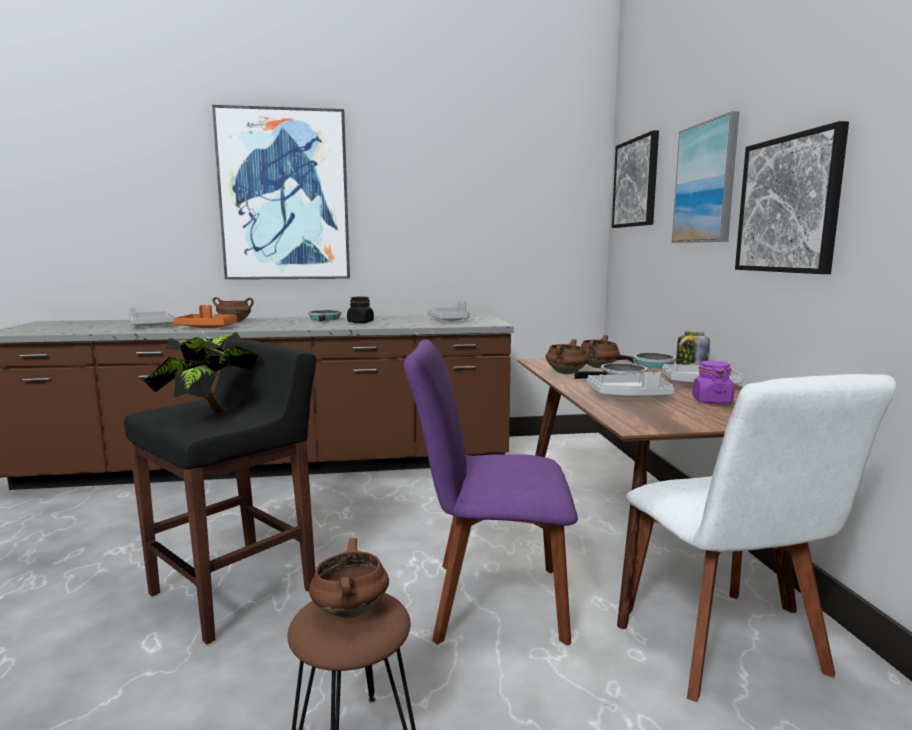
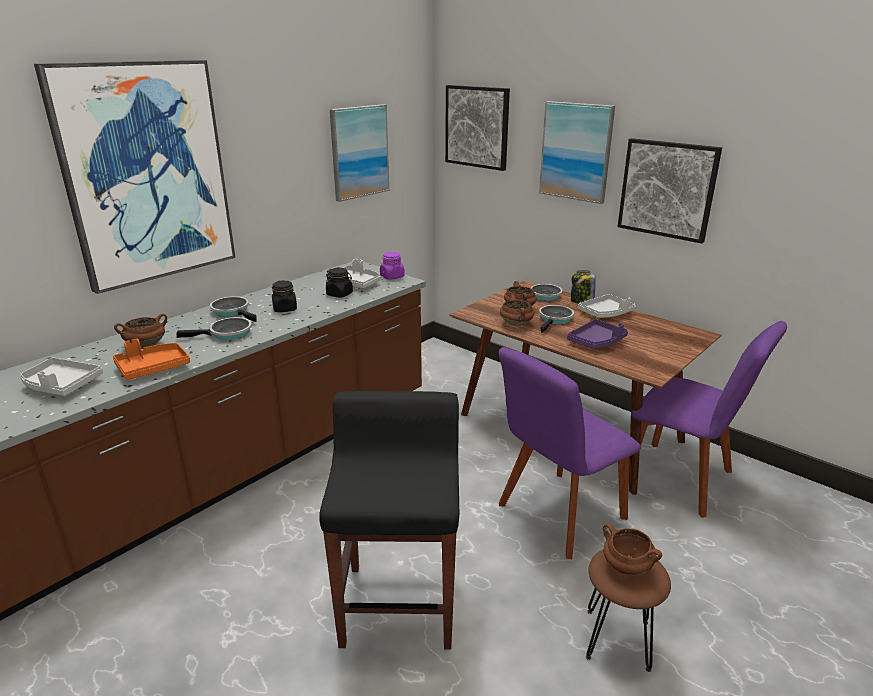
camera: 40 degrees left, 15 degrees up
(208, 414) = (397, 479): potted plant -> none
(290, 324) = (227, 334): none -> frying pan
(420, 322) = (339, 294): none -> black jar
(505, 207) = (359, 152): none -> picture
(629, 396) = (597, 342): grey tray -> purple tray
(711, 401) = (639, 331): purple jar -> purple jar (392, 276)
(725, 647) = (683, 479): white chair -> purple chair

